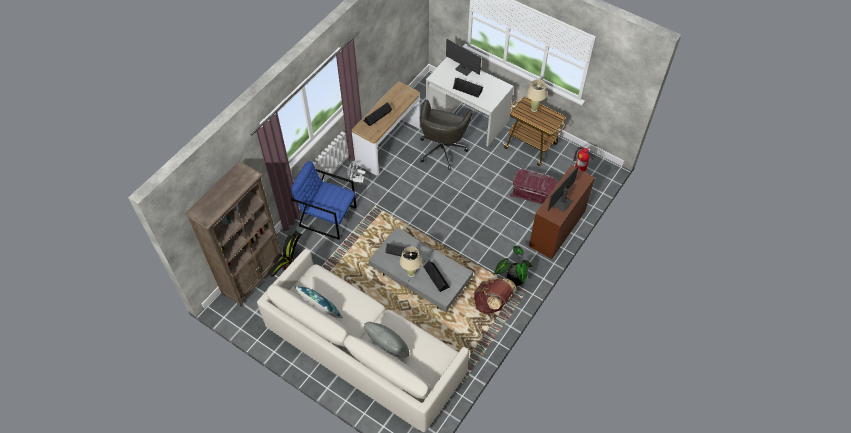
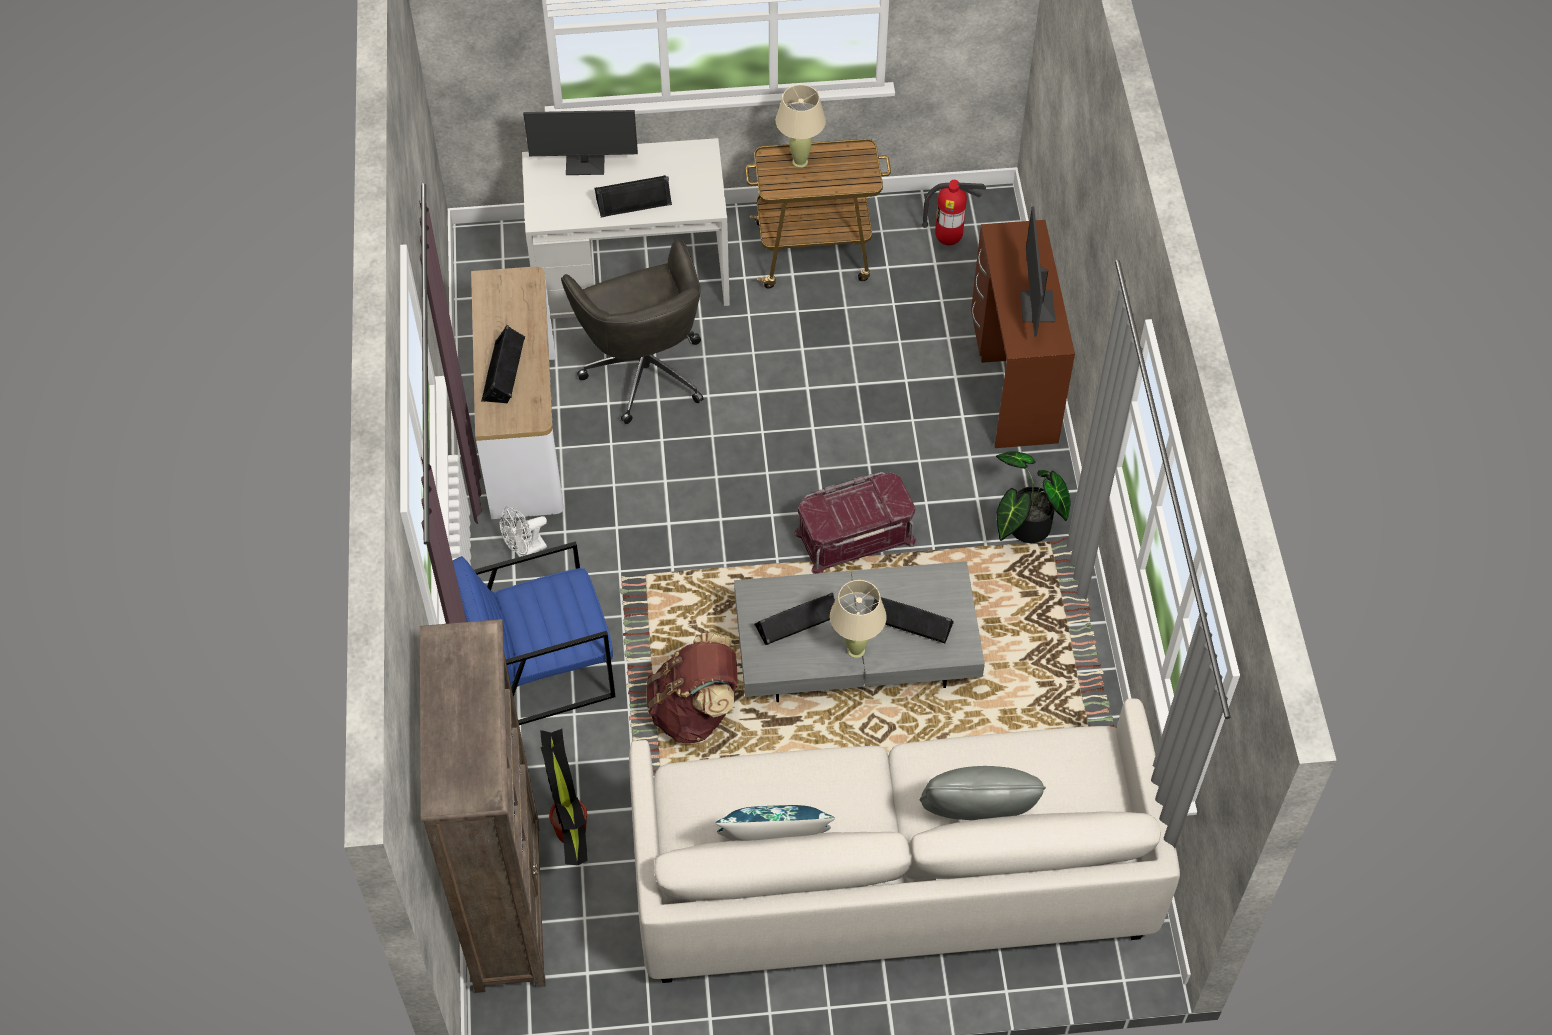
camera: 40 degrees left, 0 degrees up
(492, 303) = (1034, 603): brown backpack -> brown backpack (695, 711)
(533, 193) = (904, 340): red storage box -> red storage box (854, 536)

